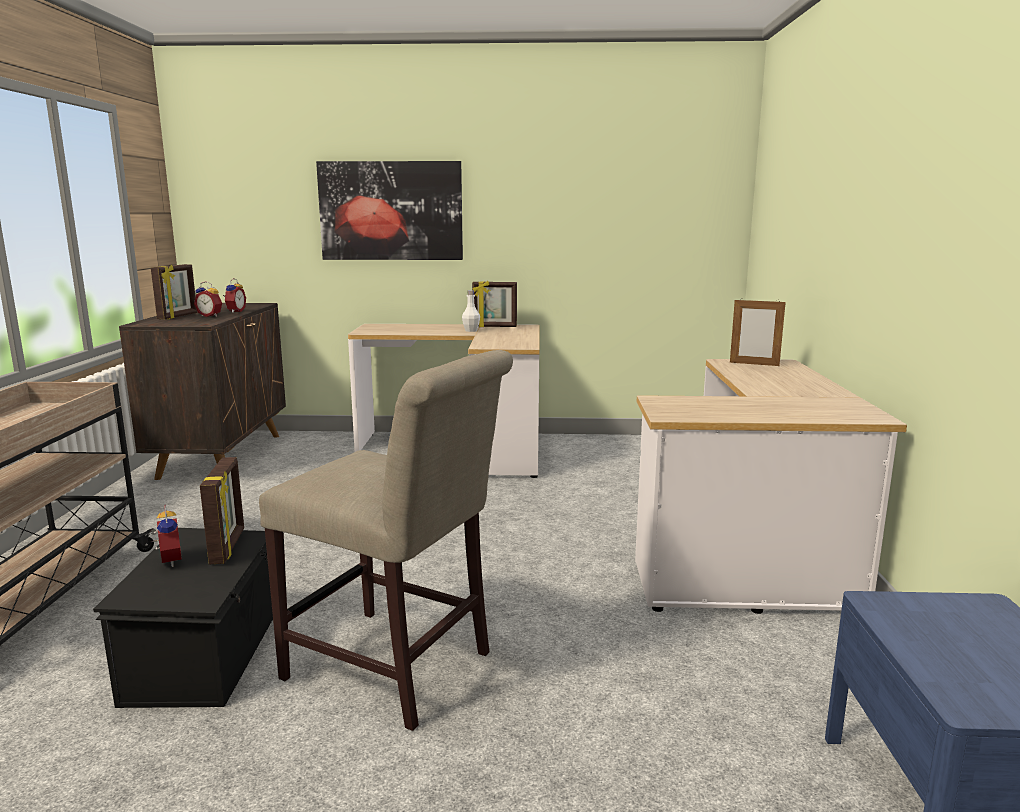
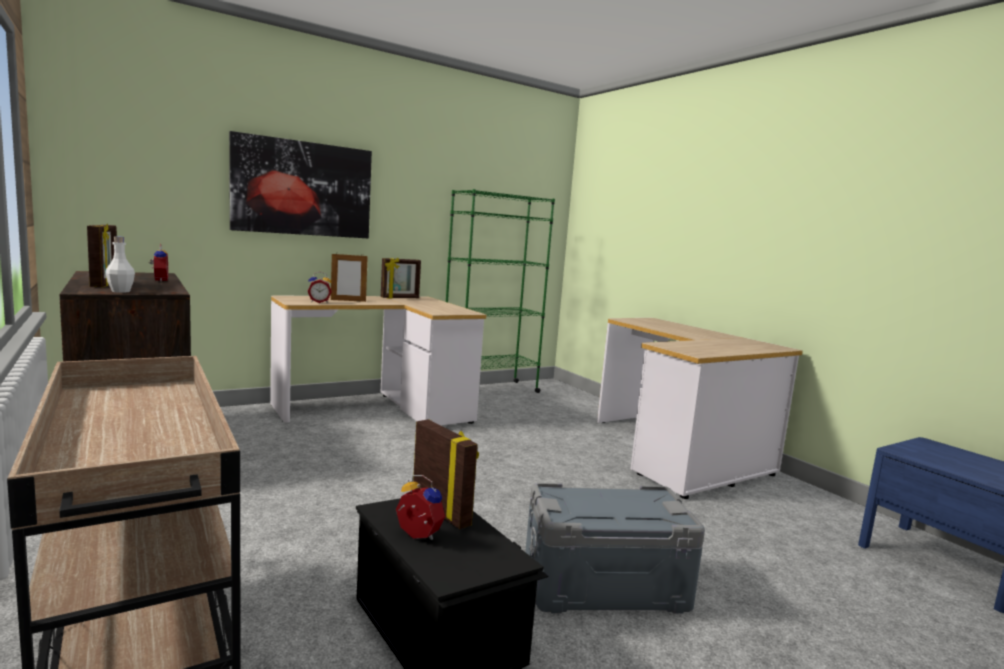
camera: 35 degrees left, 5 degrees down
(210, 316) = (146, 284): alarm clock -> alarm clock (319, 302)
(396, 669) = (604, 586): beige chair -> grey storage box
(471, 330) = (390, 301): white bottle -> white bottle (121, 291)
(616, 443) = (489, 390): none -> green bookcase
(754, 364) = (642, 320): picture frame -> picture frame (348, 300)

